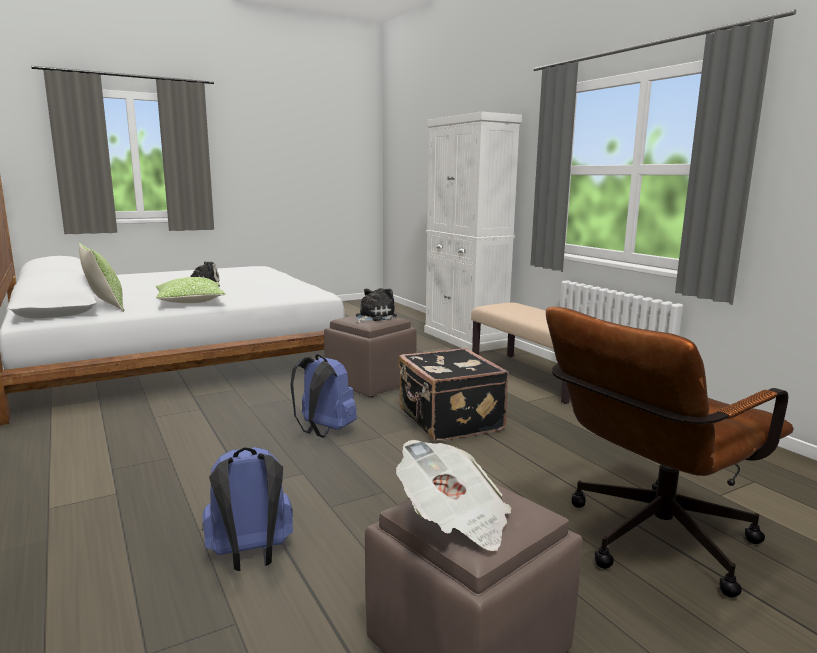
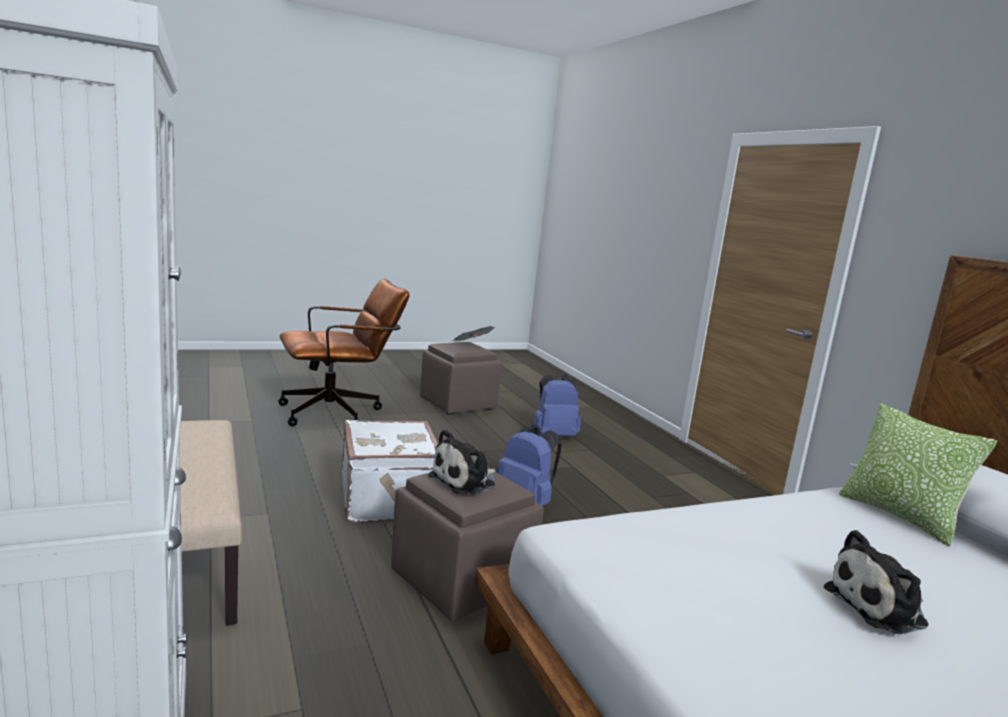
camera: 175 degrees left, 0 degrees up
(190, 301) = (786, 518): pillow -> none
(448, 421) = (390, 499): black suitcase -> white suitcase

